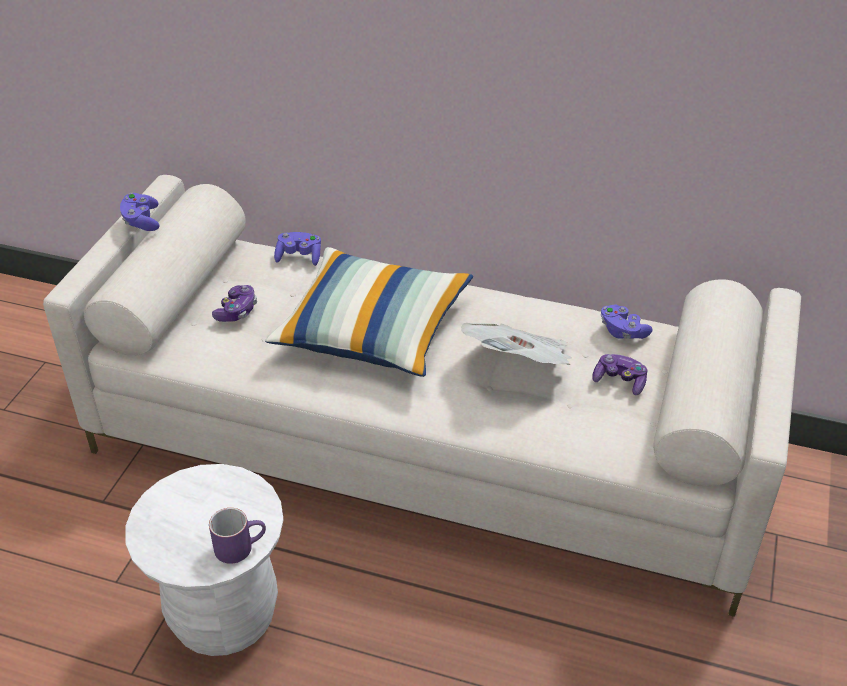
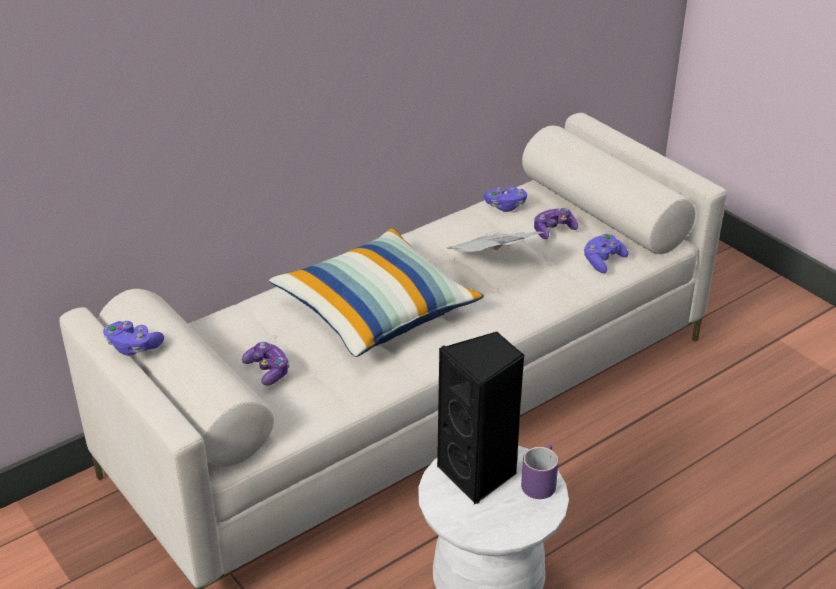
camera: 55 degrees left, 5 degrees down
(221, 501) = (479, 474): none -> black speaker
(299, 257) = (235, 309): purple game controller -> purple game controller (603, 261)

